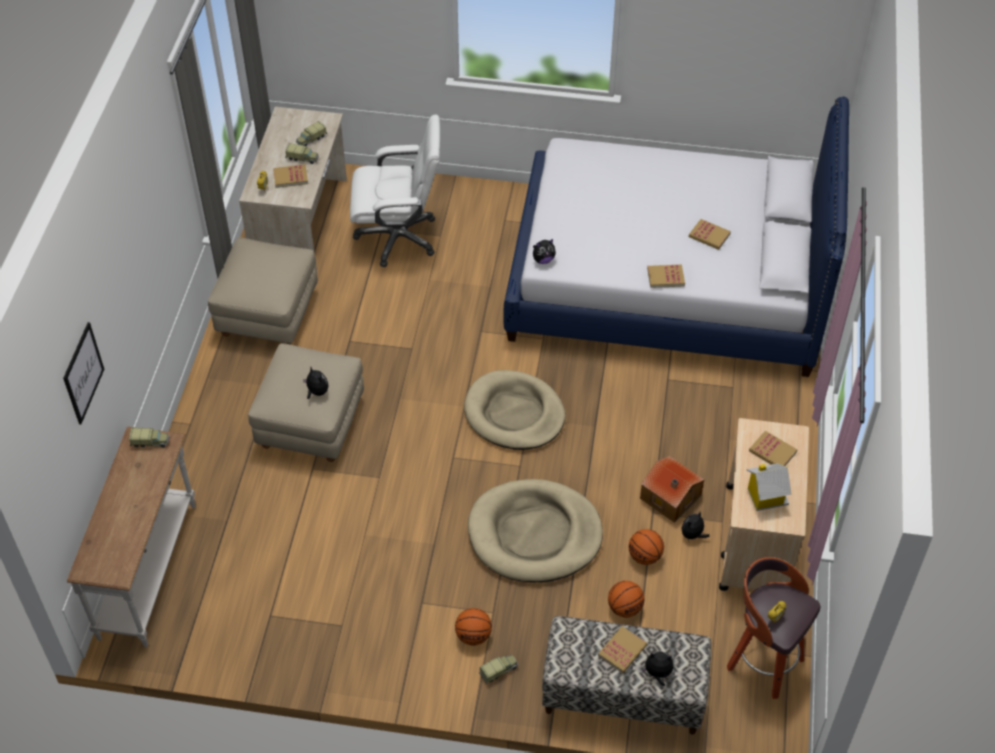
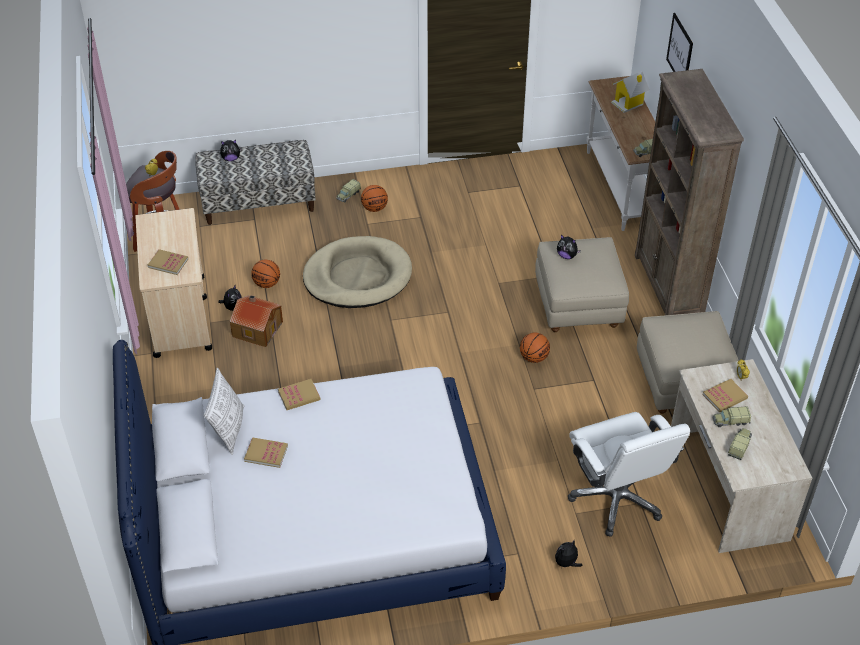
camera: 160 degrees right, 5 degrees down
(201, 418) = (668, 287): none -> brown bookcase
(398, 237) = (617, 498): white office chair -> white office chair turned 90 degrees counterclockwise
(514, 414) = (414, 358): beige dog bed -> none
(543, 260) = (425, 382): plush toy -> plush toy (566, 563)
(622, 650) = (258, 164): book -> none
(625, 608) = (272, 249): basketball -> basketball (533, 357)
(738, 264) = (228, 430): none -> pillow
(765, 496) = (169, 232): toy house -> toy house (628, 103)

